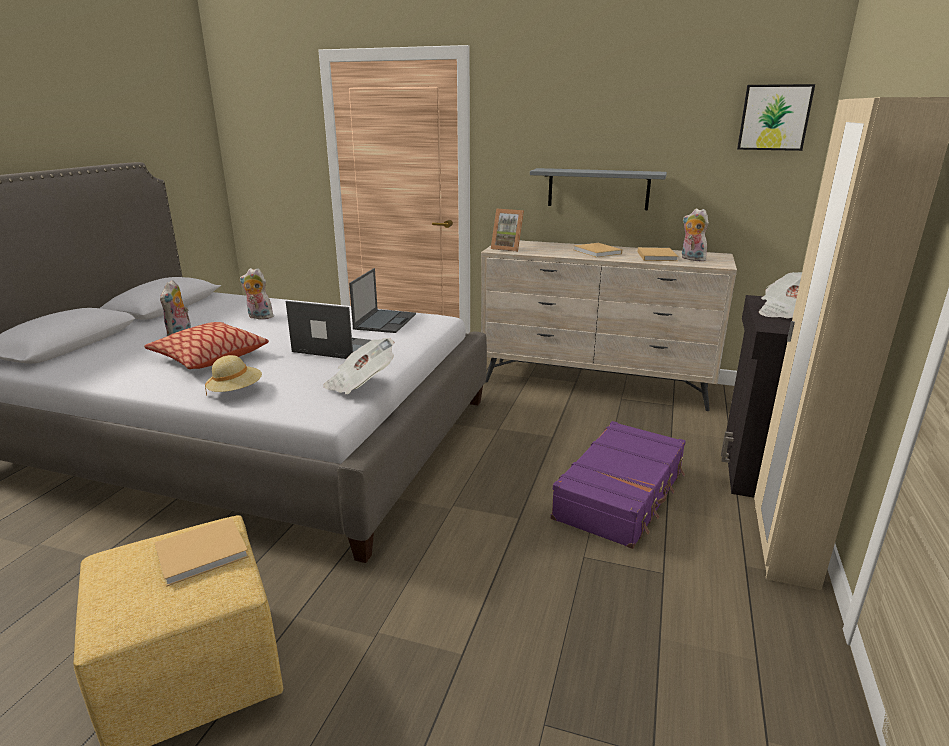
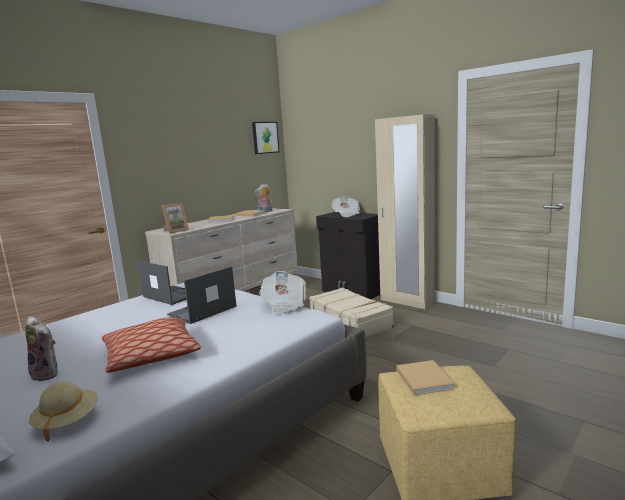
camera: 65 degrees left, 10 degrees down
(236, 391) = (247, 343): beige hat -> beige hat (67, 422)
(259, 317) = (69, 338): plush toy -> none
(598, 189) = (197, 185): grey shelf -> none
(621, 495) = (350, 321): purple suitcase -> beige suitcase

